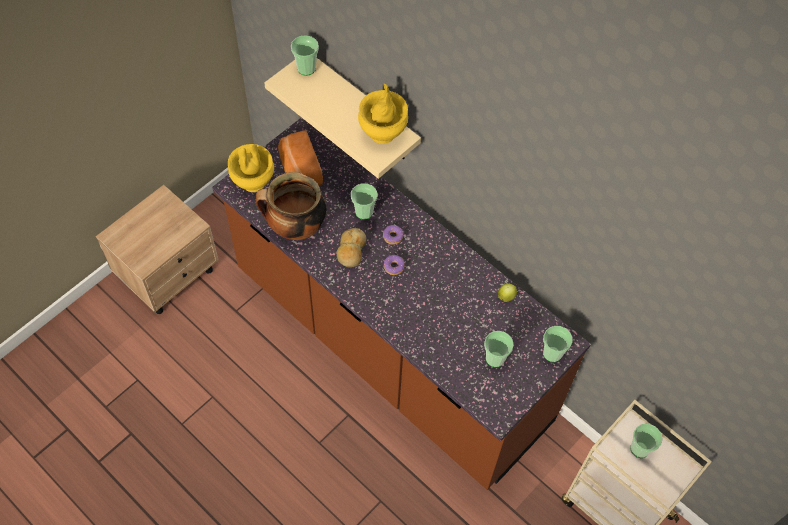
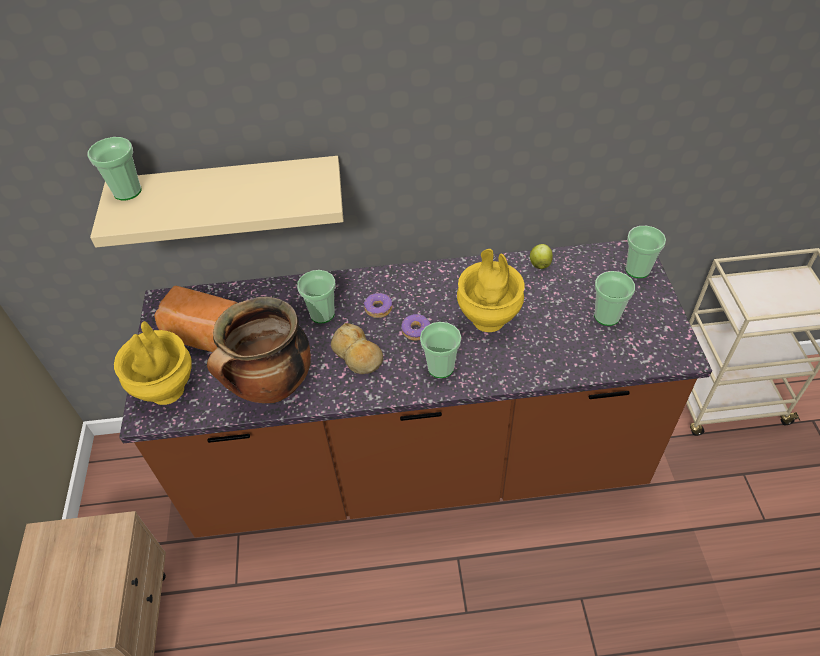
camera: 45 degrees left, 10 degrees down
(383, 134) = (296, 180): yellow vase -> yellow vase (489, 320)
(639, 449) = (759, 295): cup -> cup (440, 367)

